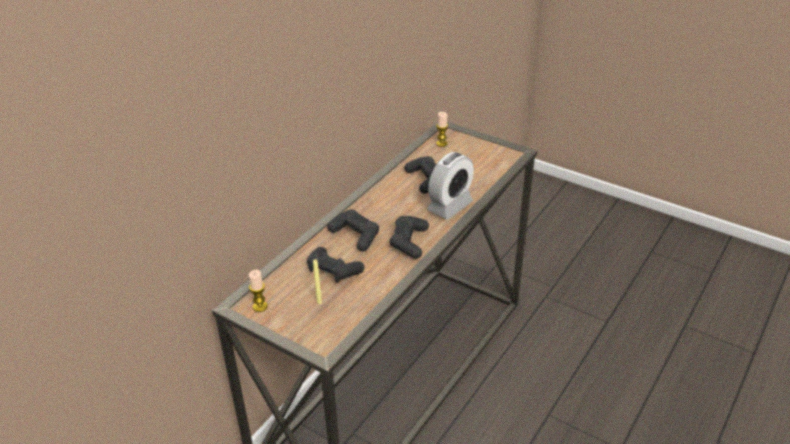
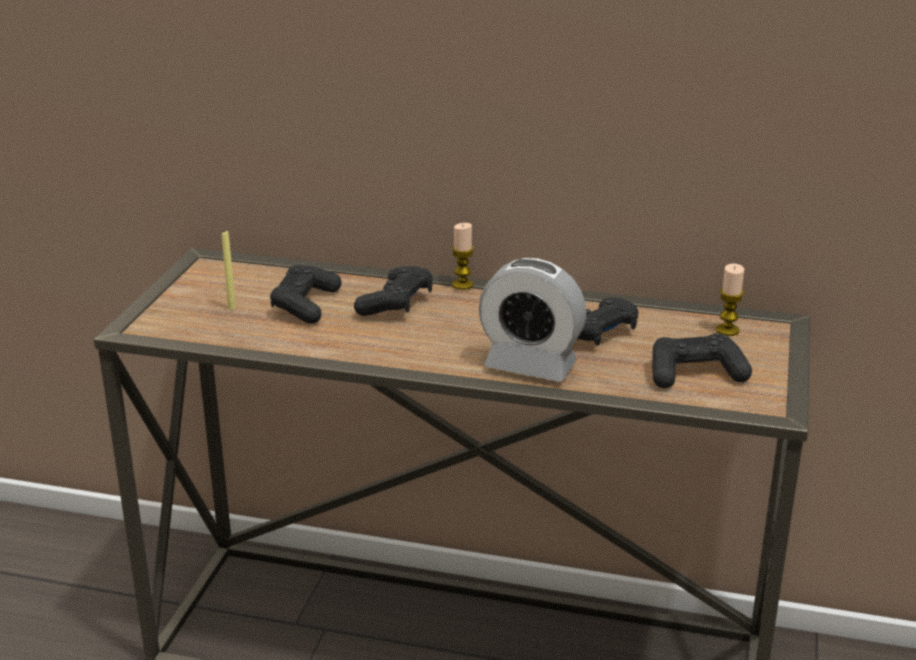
camera: 70 degrees right, 10 degrees down
(260, 306) = (209, 273): candle -> candle (462, 284)
(409, 242) = (405, 346): black game controller -> black game controller (695, 374)

